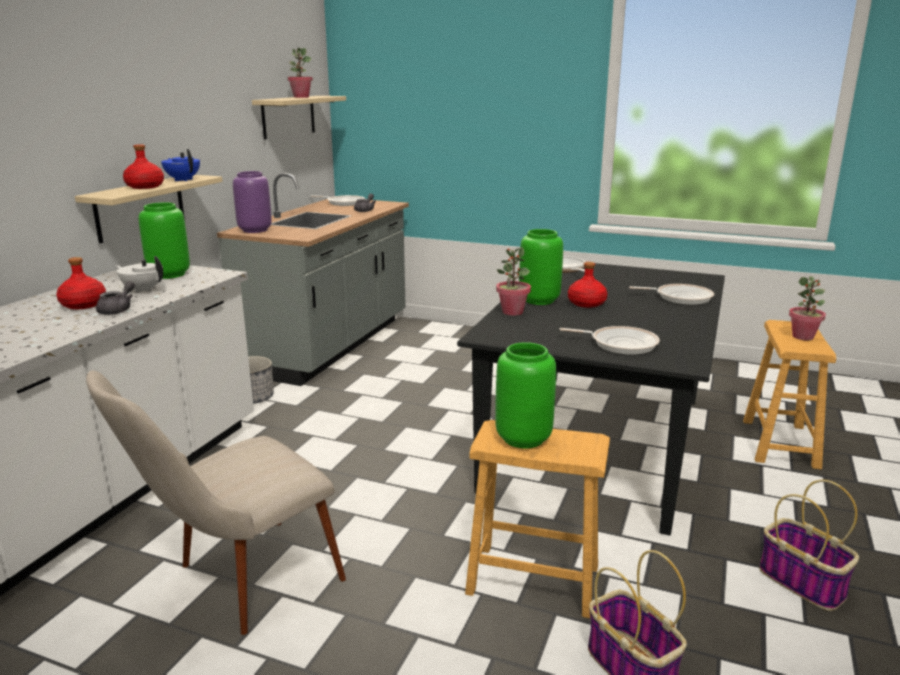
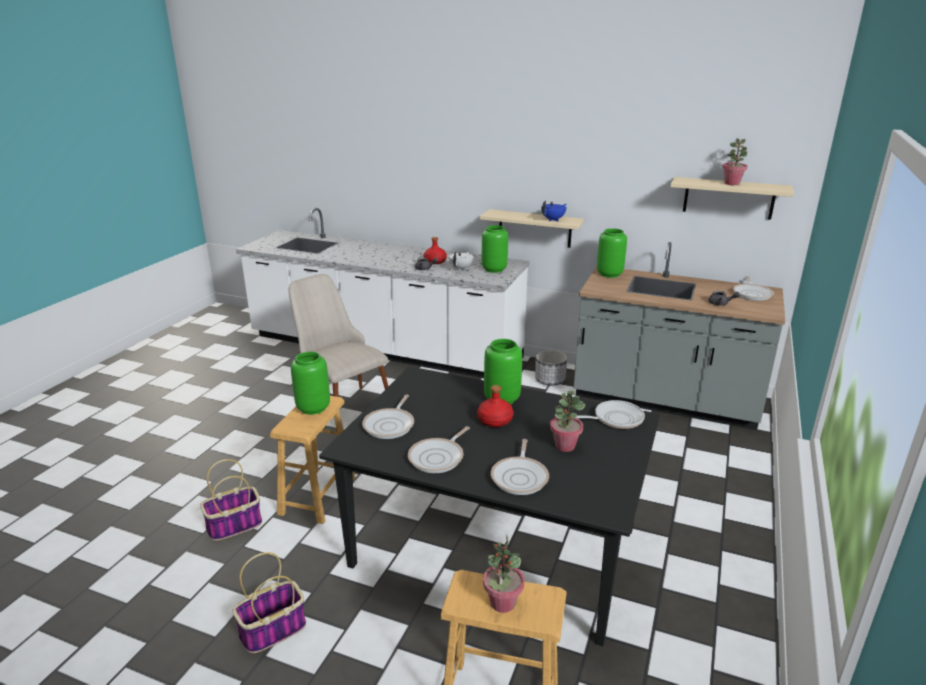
camera: 90 degrees right, 5 degrees up
(144, 187) = (522, 216): red bottle -> none
(255, 230) = (610, 274): purple vase -> green vase
(512, 312) = (469, 386): potted plant -> potted plant (565, 446)
(671, 323) = (438, 457): none -> frying pan

